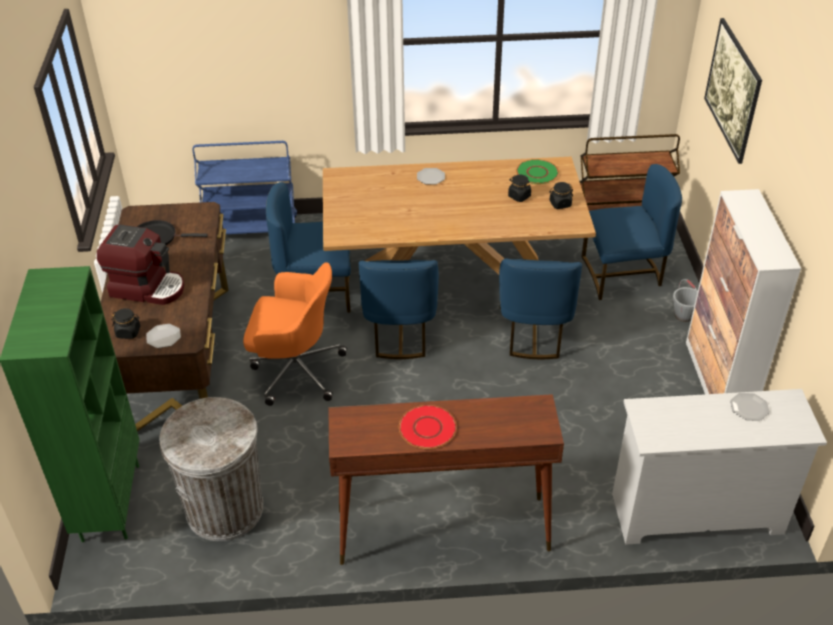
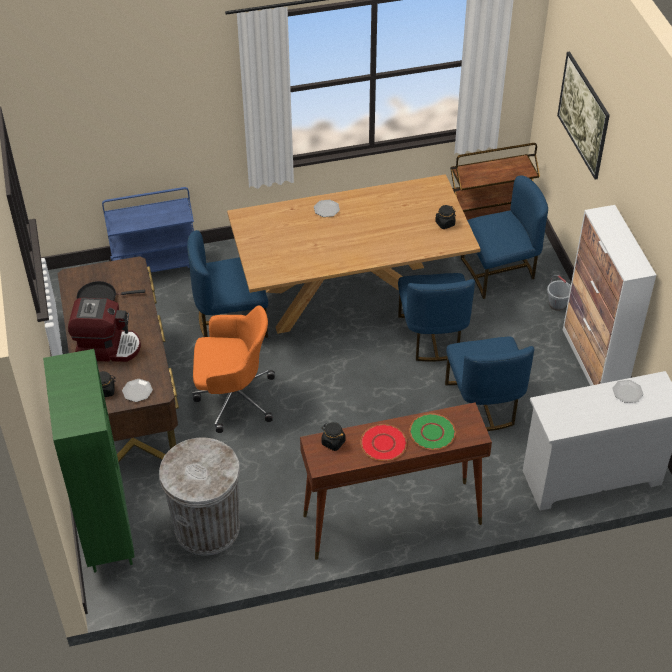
camera: 10 degrees left, 5 degrees up
(400, 332) = (316, 351): blue chair -> blue chair (483, 403)
(519, 196) = (408, 220): black jar -> black jar (333, 442)
(537, 173) = (419, 194): green plate -> green plate (432, 432)

